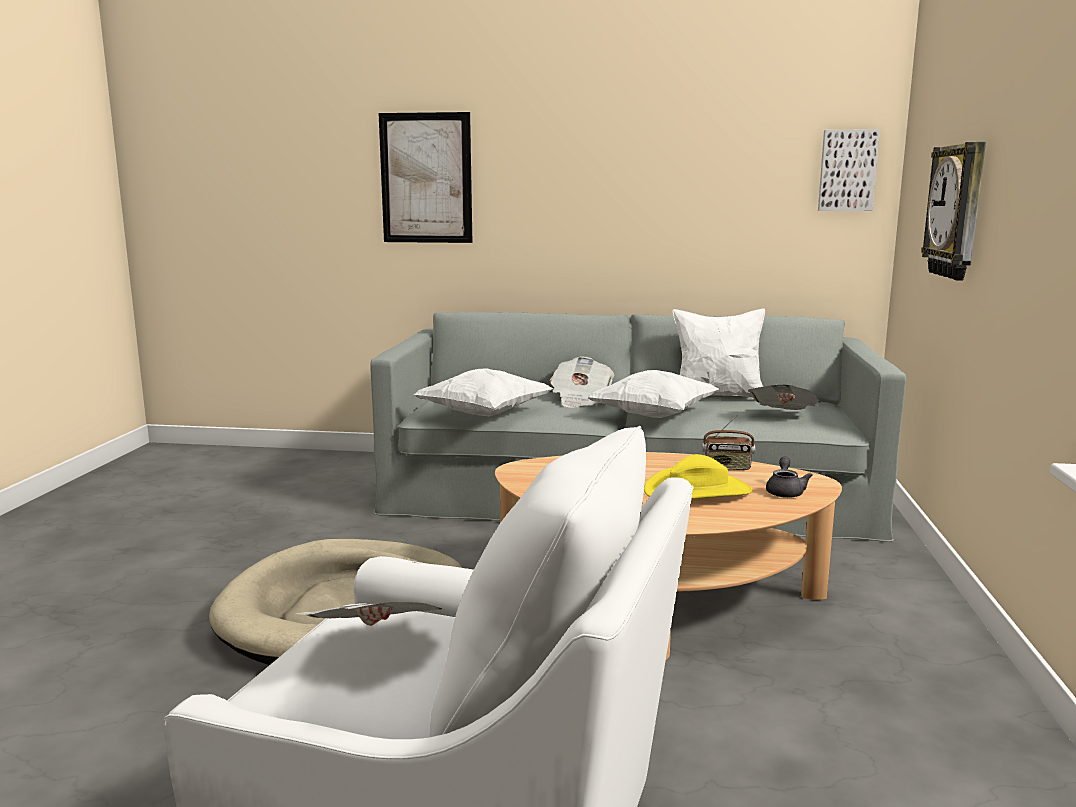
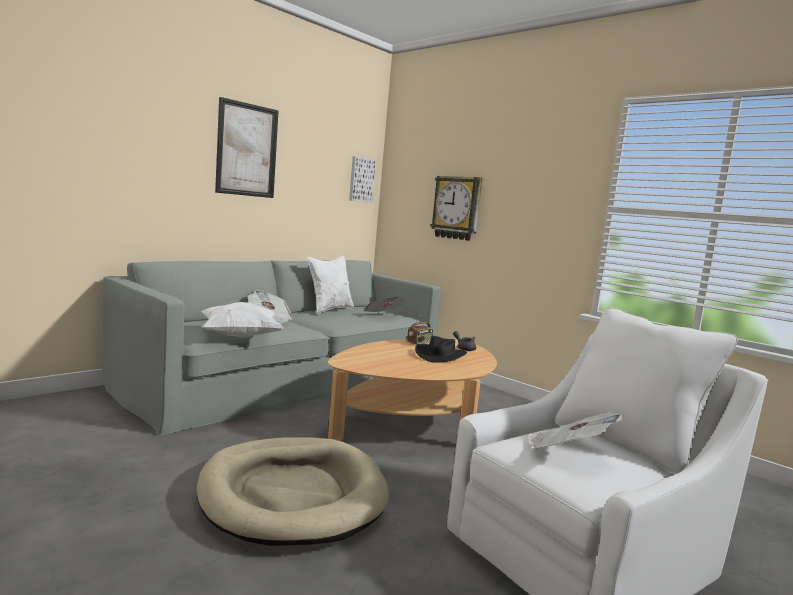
camera: 55 degrees left, 5 degrees down
(426, 178) = (107, 148): picture -> picture (247, 150)
(653, 416) = (328, 323): white pillow -> none
(698, 491) = (440, 355): yellow hat -> black hat

